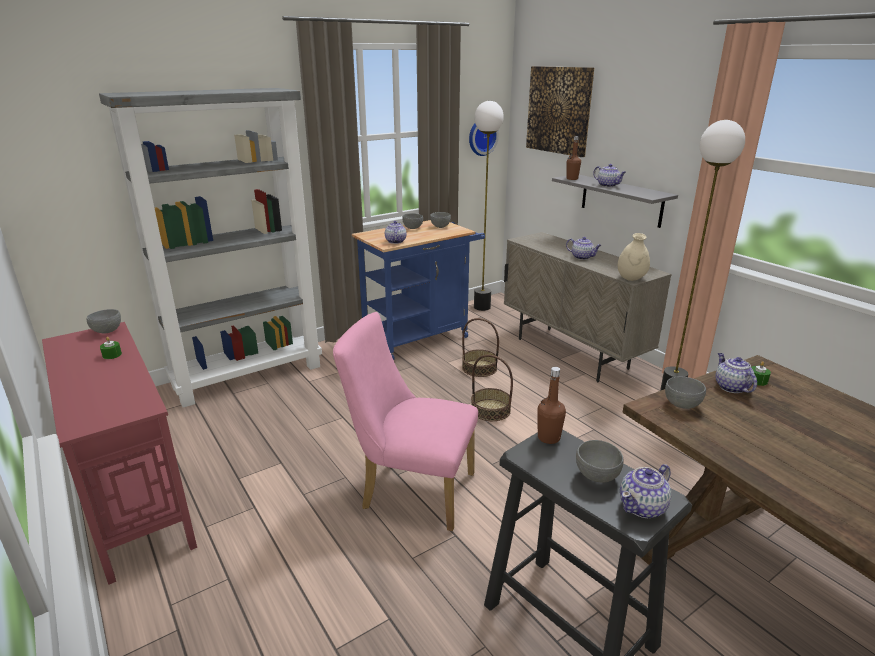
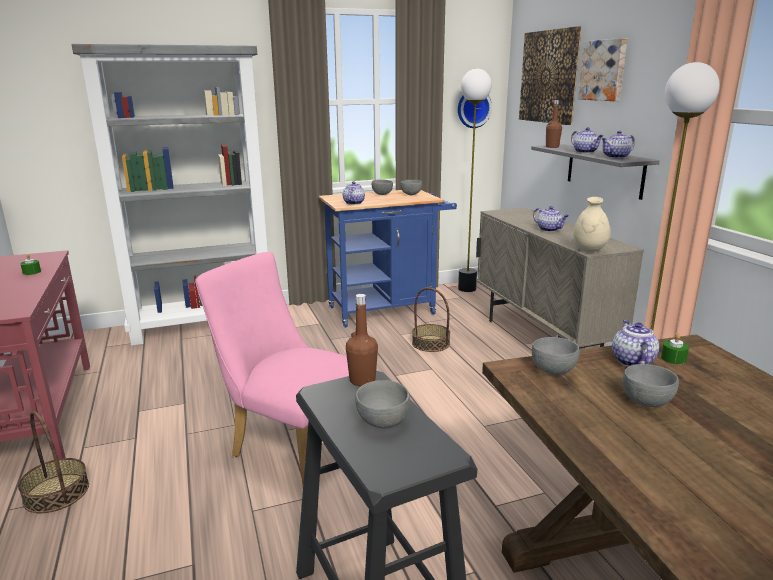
camera: 15 degrees right, 5 degrees down
(107, 331) = (46, 256): grey bowl -> grey bowl (647, 403)
(490, 410) = (419, 383): basket -> basket (56, 493)
(619, 110) = (604, 70): none -> picture
(643, 507) = (408, 459): teapot -> teapot (616, 157)

